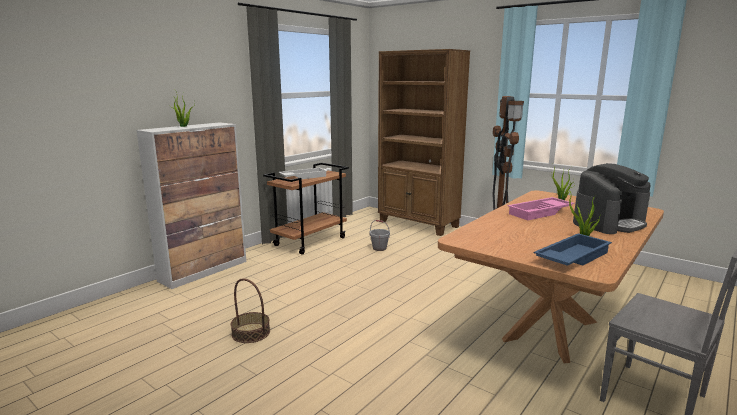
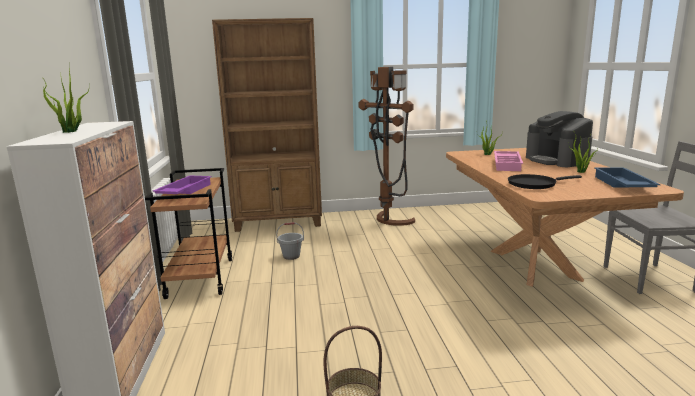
camera: 45 degrees left, 0 degrees up
(303, 177) = (184, 191): white tray -> purple tray
(491, 231) = (534, 184): none -> black frying pan
(609, 222) = (557, 160): coffee machine -> coffee machine turned 150 degrees clockwise

